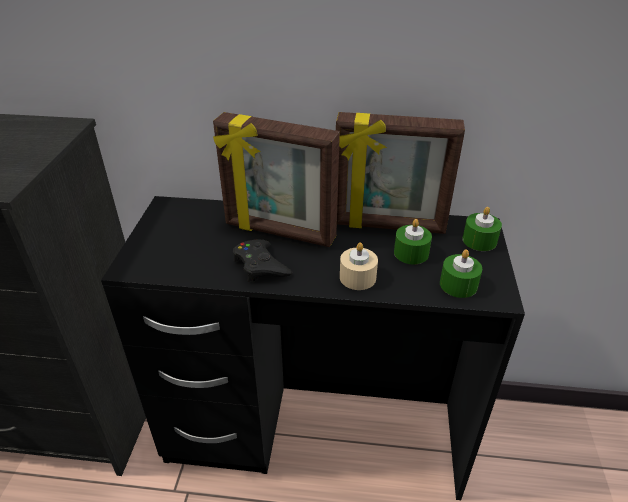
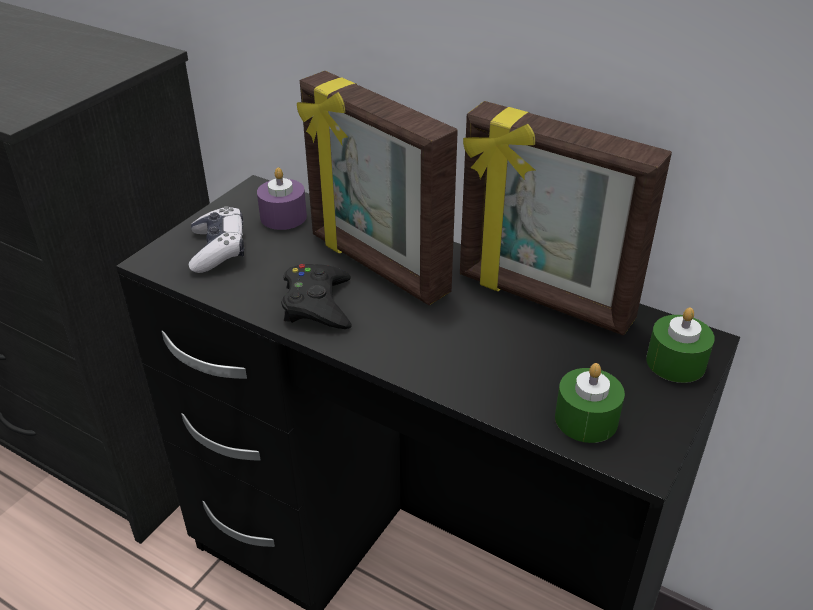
camera: 25 degrees right, 0 degrees up
(168, 249) = (218, 250): none -> game controller
(197, 217) = (283, 217): none -> purple candle
(357, 277) = (439, 361): beige candle -> none
(411, 253) = (547, 349): green candle -> none

